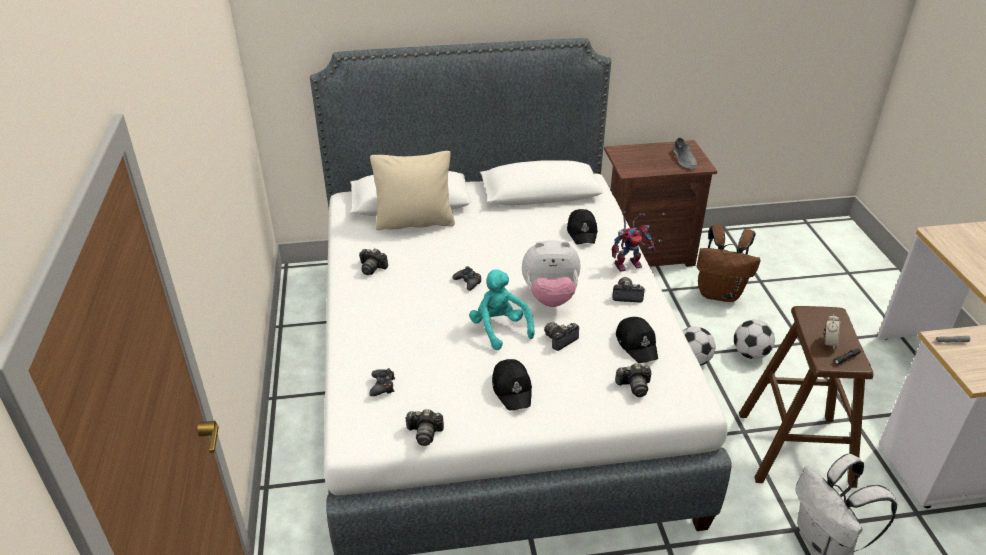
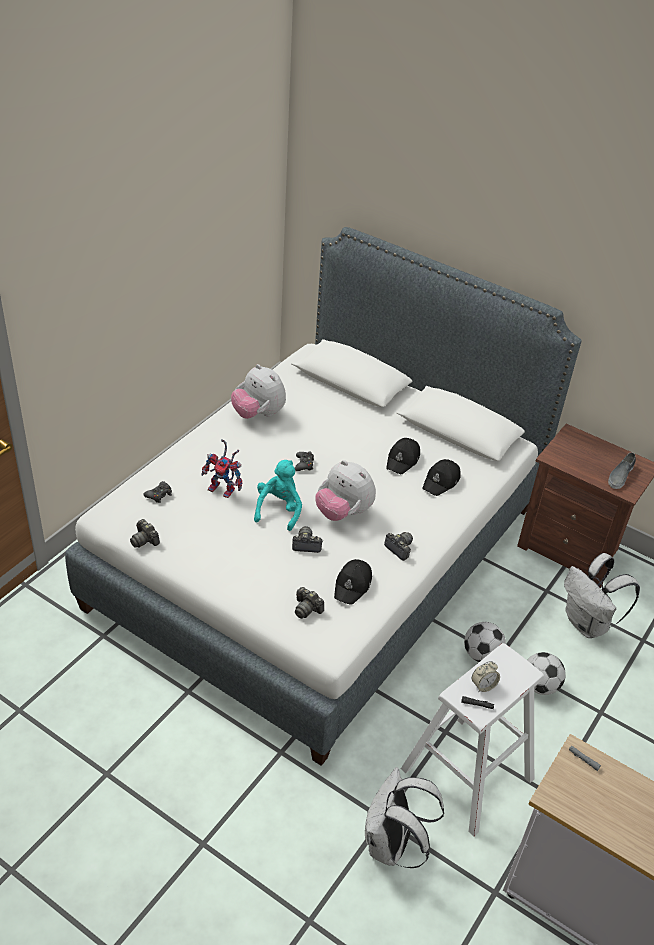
camera: 40 degrees right, 5 degrees up
(372, 268) = (258, 414): camera -> plush toy
(415, 222) = (331, 398): beige pillow -> none
(512, 389) = (230, 552): black cap -> black cap (403, 460)
(629, 263) = (439, 528): toy robot -> toy robot (224, 489)
(720, 293) = (588, 624): brown backpack -> white backpack
(794, 448) = (467, 774): brown stool -> white stool

